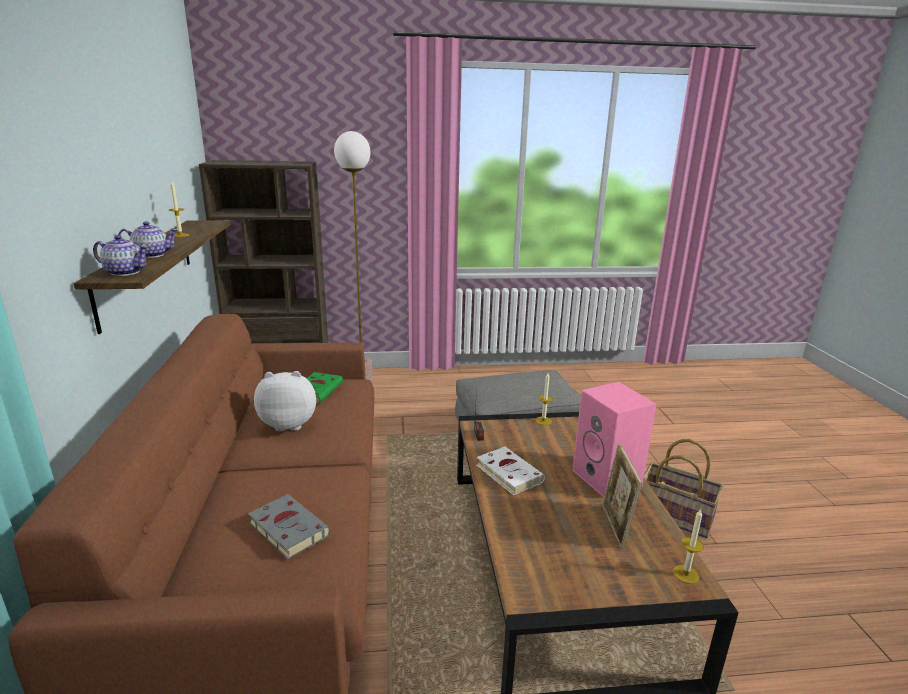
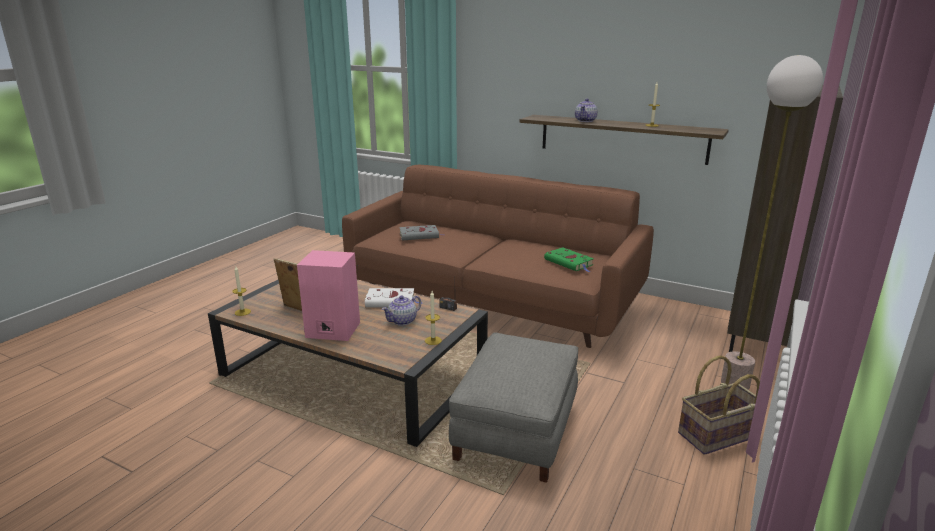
camera: 125 degrees right, 0 degrees up
(125, 272) = (544, 118): teapot -> teapot (403, 321)
(289, 424) = (526, 250): plush toy -> none
(675, 515) = (307, 462): basket -> basket (718, 436)

